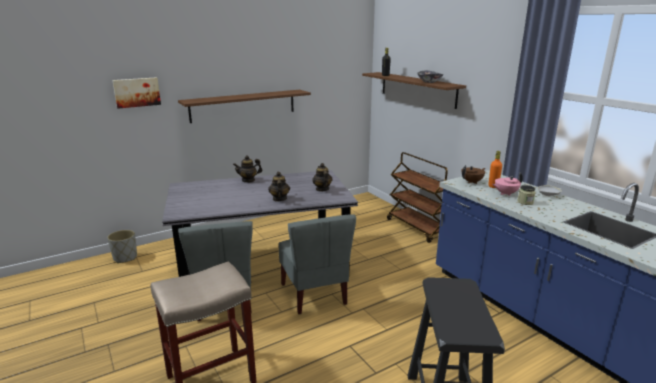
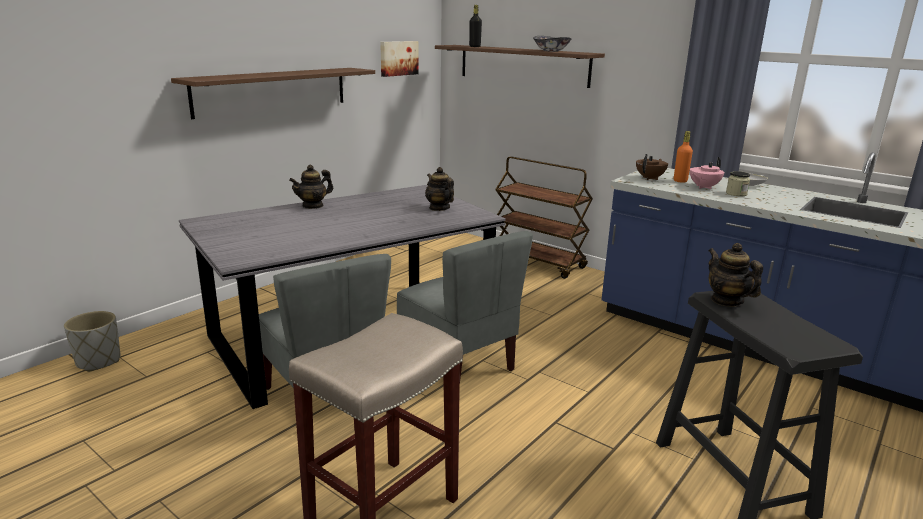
camera: 20 degrees left, 0 degrees up
(137, 92) = (100, 61): picture -> picture (398, 58)
(279, 199) = (388, 225): teapot -> teapot (727, 301)

